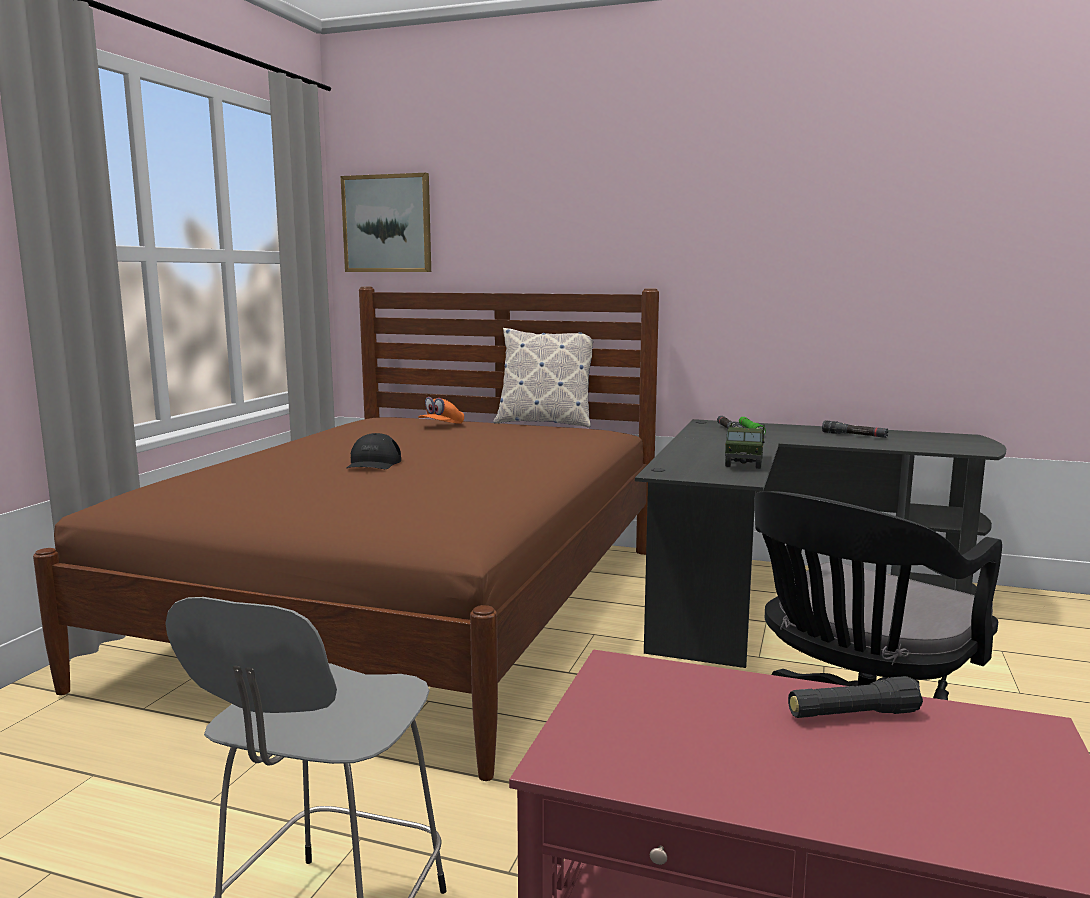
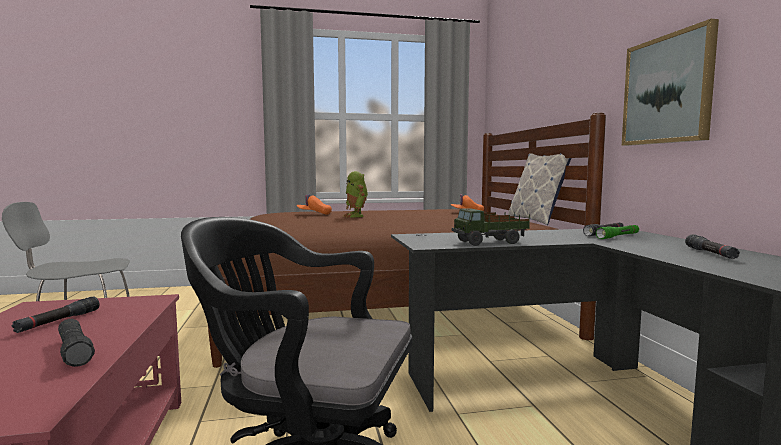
camera: 60 degrees right, 5 degrees down
(282, 476) = (314, 214): none -> orange cap
(373, 463) = (356, 216): black cap -> toy robot
(387, 224) = (500, 94): picture -> picture (667, 90)
(694, 733) = (58, 321): none -> black flashlight

